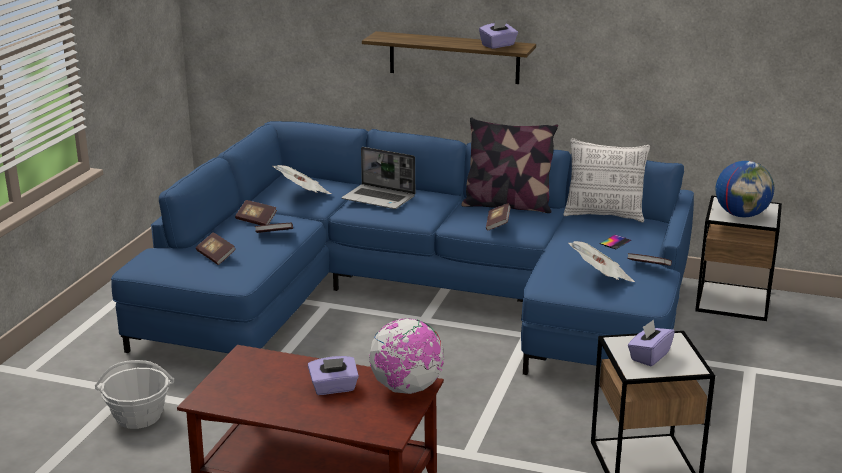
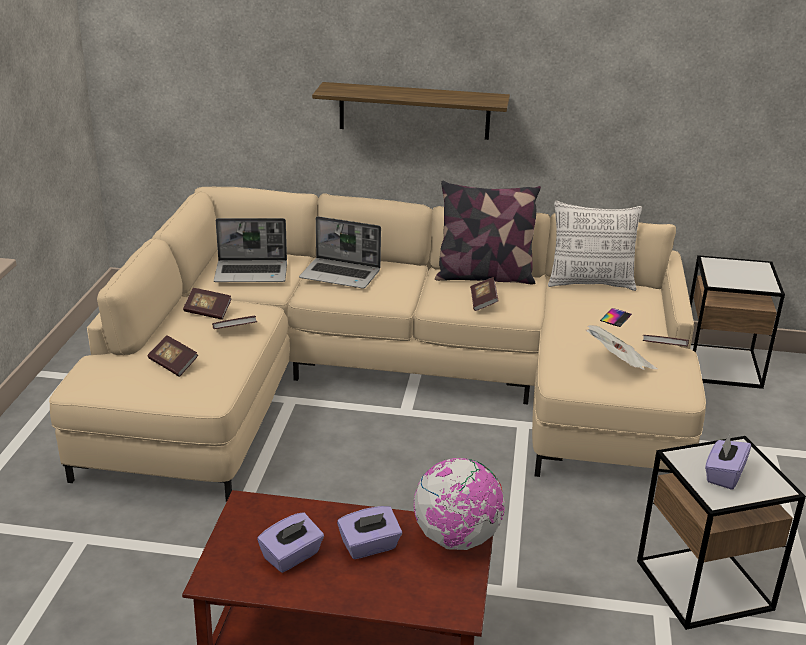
camera: 10 degrees left, 5 degrees up
(138, 416) = (104, 574): basket -> none
(303, 193) = (252, 273): newspaper -> laptop
(416, 297) = (388, 384): blue sofa -> beige sofa
(498, 45) = (470, 98): purple tissue box -> purple tissue box (292, 556)
(741, 215) = (739, 278): globe -> none

